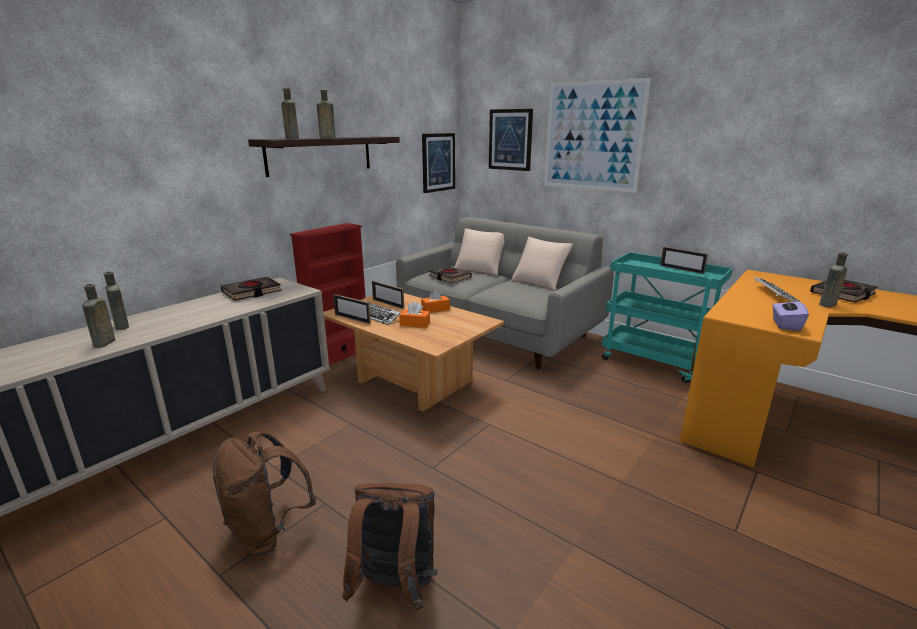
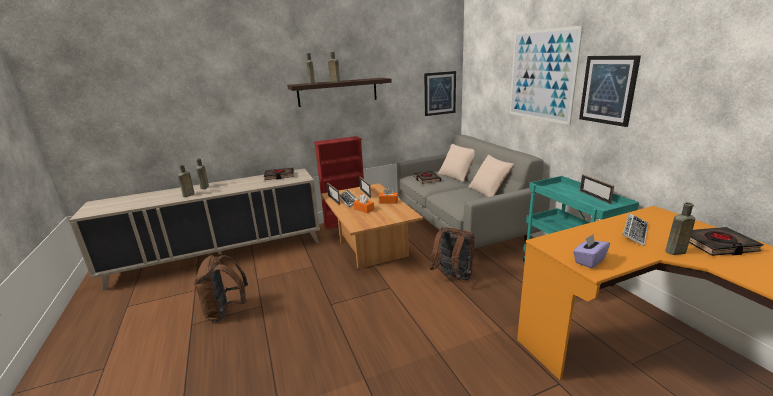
camera: 30 degrees right, 0 degrees up
(395, 587) = (252, 361): brown backpack -> brown backpack (453, 277)
(510, 140) = (490, 76): picture -> picture (608, 90)

